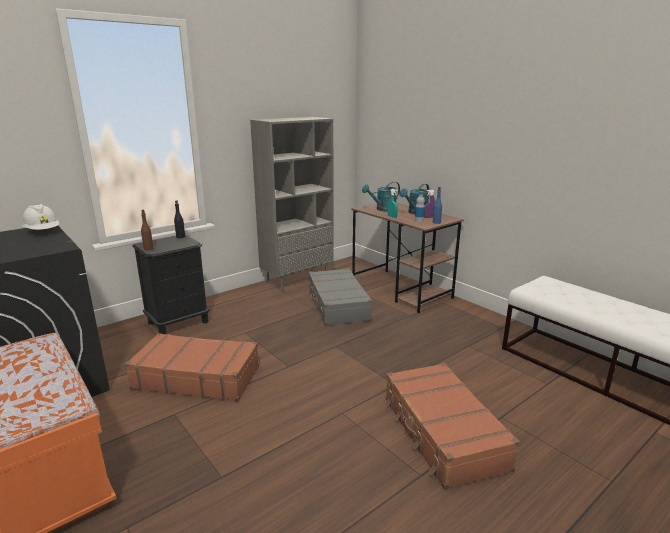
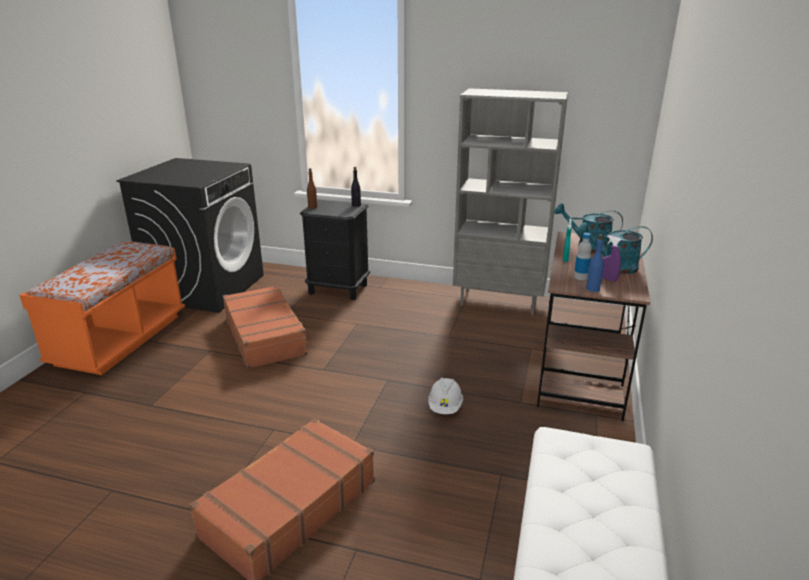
camera: 55 degrees right, 5 degrees up
(43, 231) = (225, 168): white hard hat -> white hard hat (445, 407)
(337, 305) = (476, 346): grey suitcase -> none

